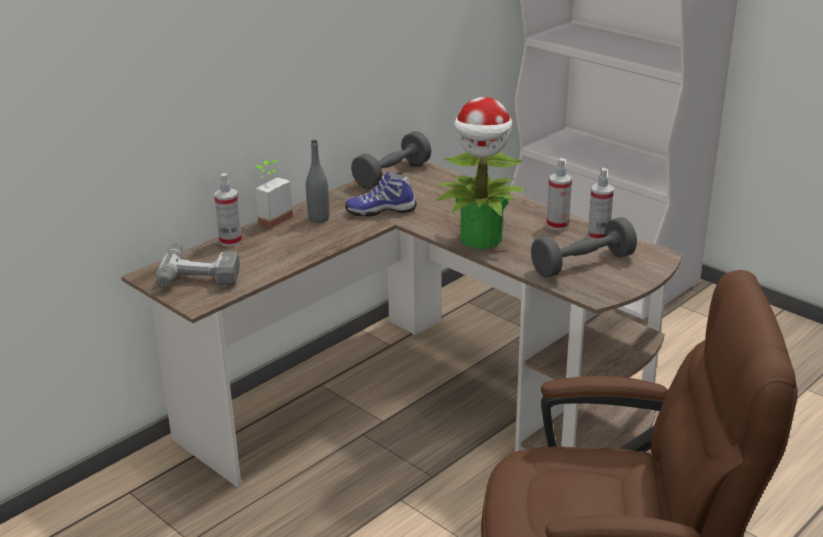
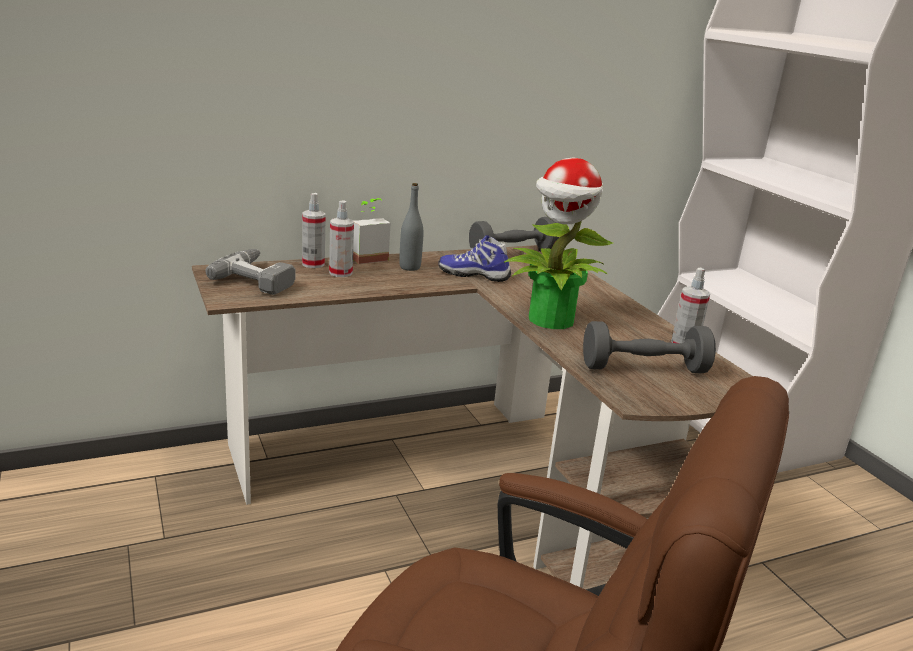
camera: 20 degrees right, 5 degrees down
(557, 225) = (645, 328): spray bottle -> spray bottle (340, 273)

